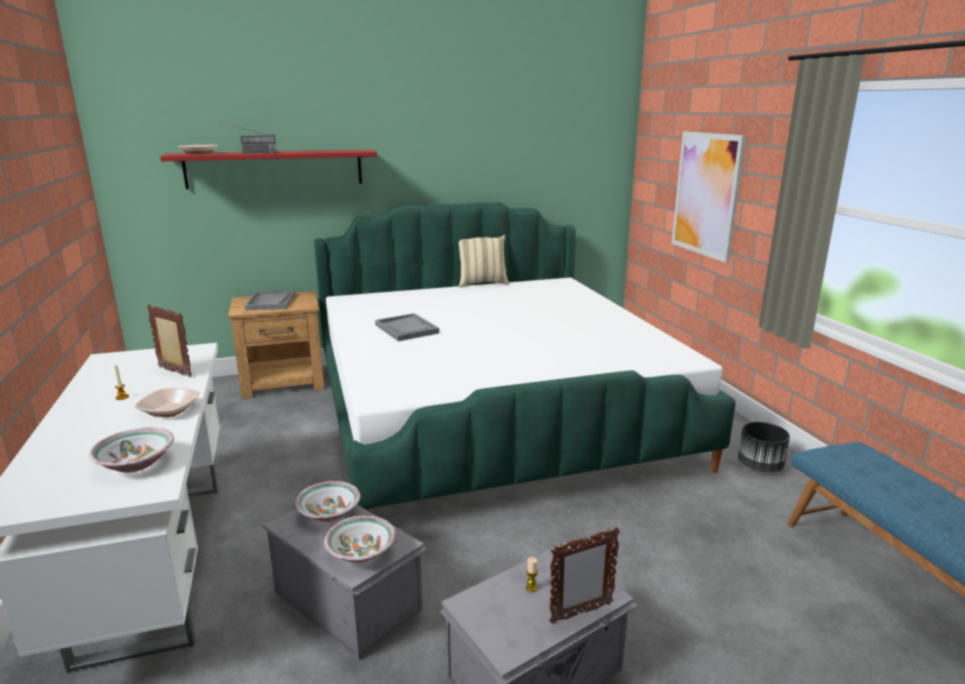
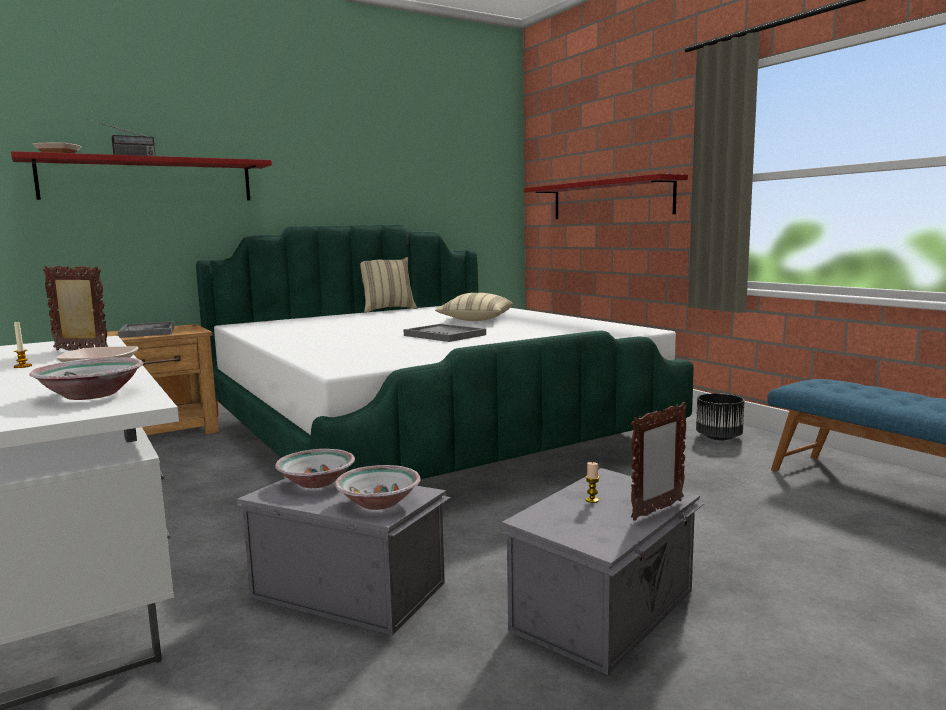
camera: 15 degrees left, 10 degrees down
(407, 329) = (331, 334): grey tray -> grey tray (445, 335)
(546, 317) = (475, 320): none -> beige pillow
(706, 194) = (610, 199): picture -> red shelf

